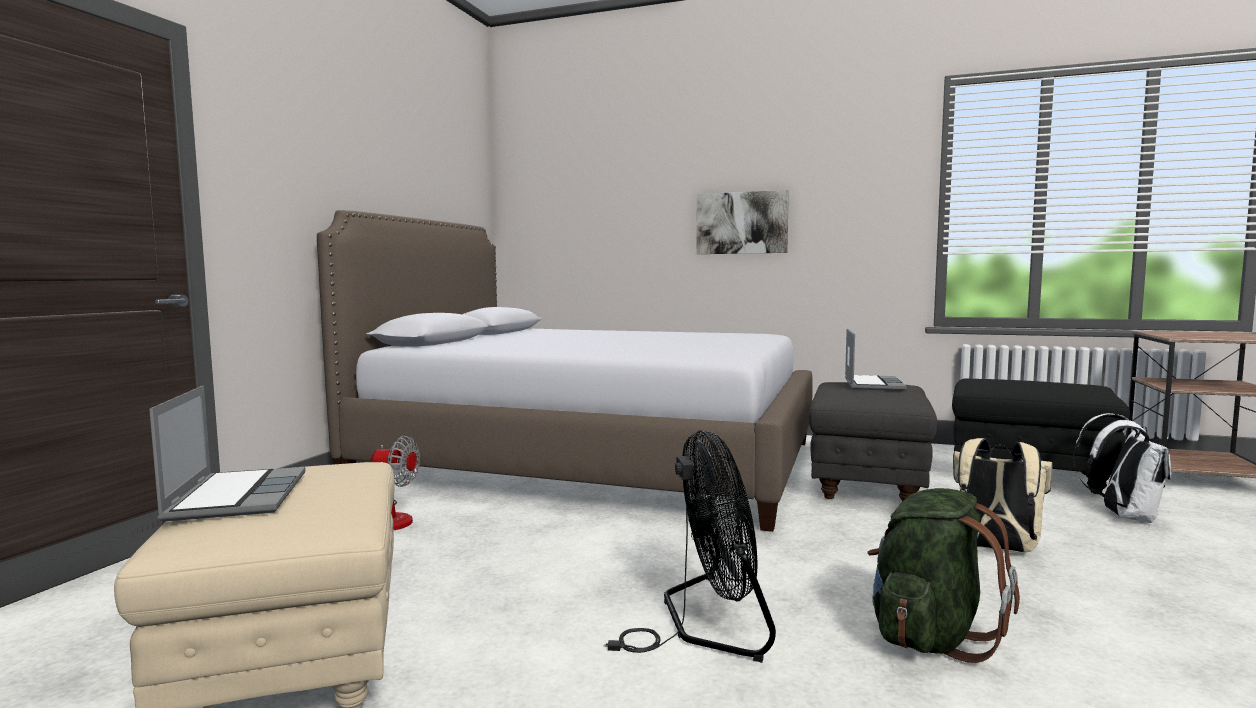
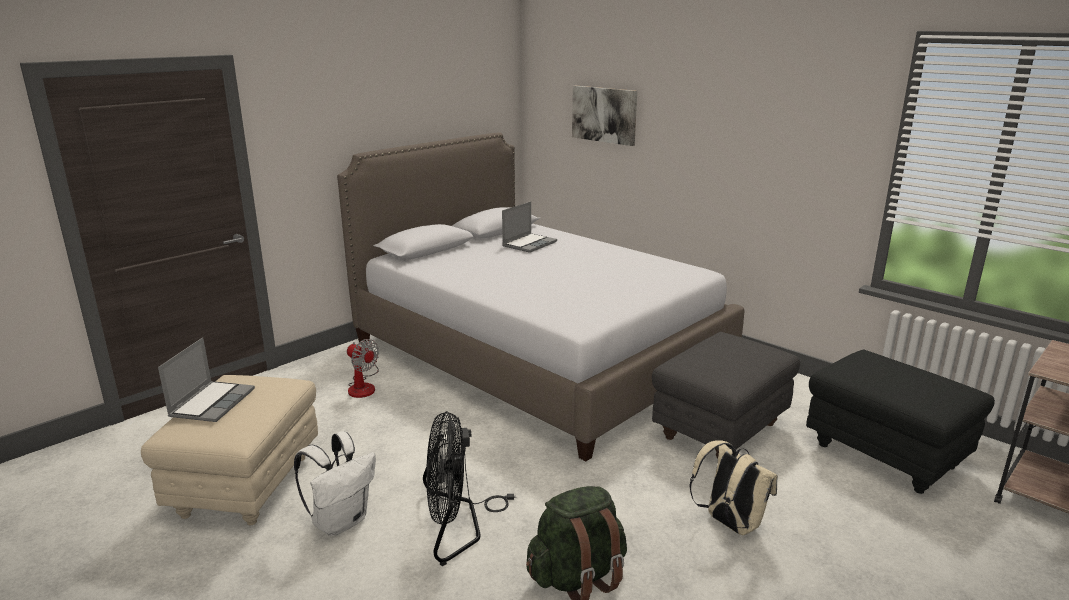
camera: 25 degrees right, 15 degrees up
(699, 620) = (458, 521): black fan -> black fan turned 150 degrees clockwise
(741, 223) = (711, 154): picture -> picture (604, 114)
(872, 384) = (742, 349): laptop -> laptop (529, 244)
(1123, 515) = (899, 522): white backpack -> white backpack (341, 521)

